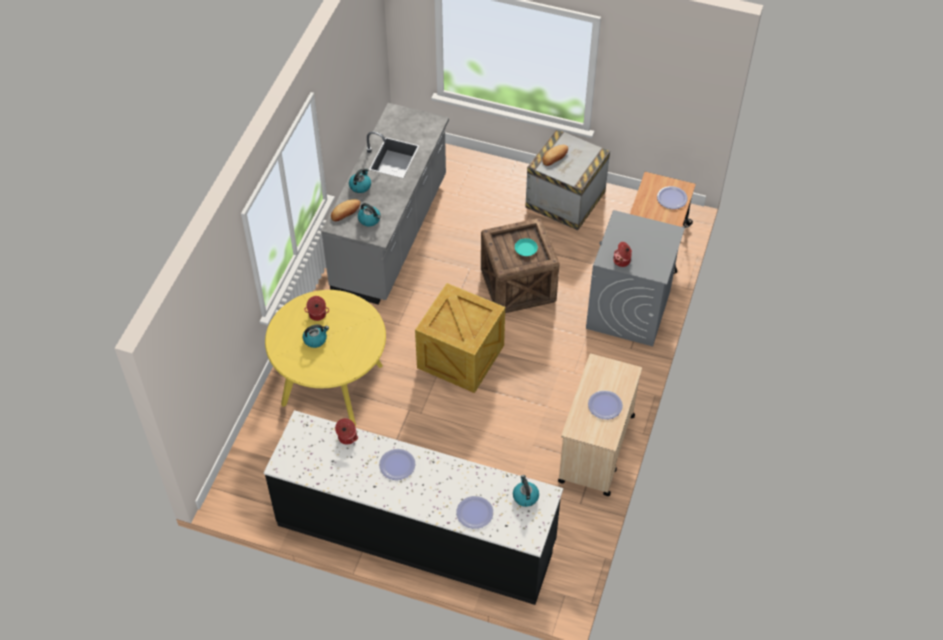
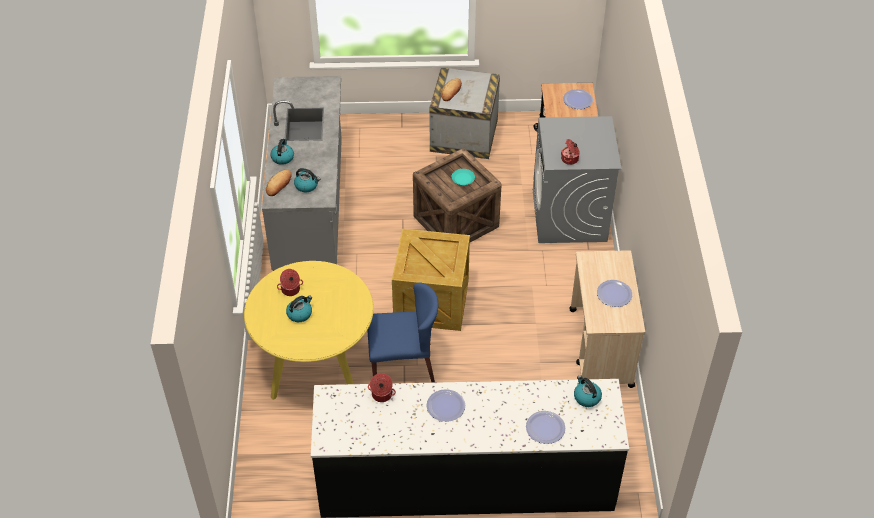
camera: 20 degrees left, 5 degrees down
(408, 409) = (403, 364): none -> blue chair

